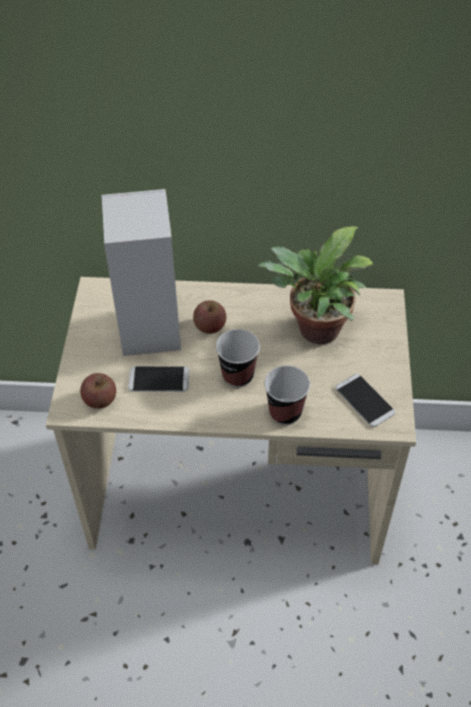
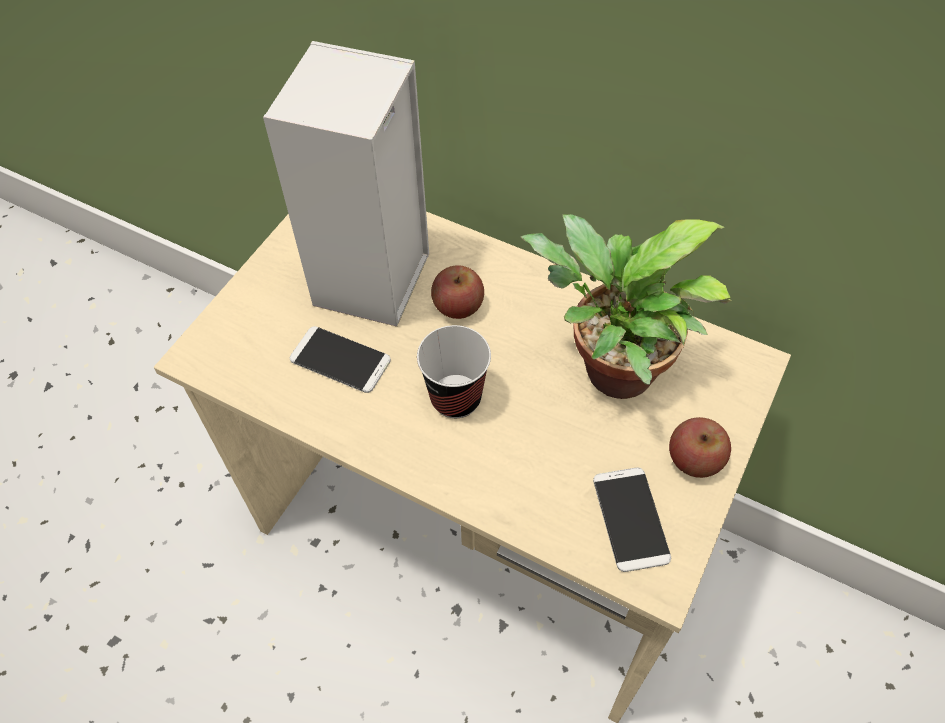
camera: 25 degrees right, 5 degrees up
(100, 399) = (244, 359): apple -> apple (694, 459)
(285, 412) = (494, 487): cup -> none

